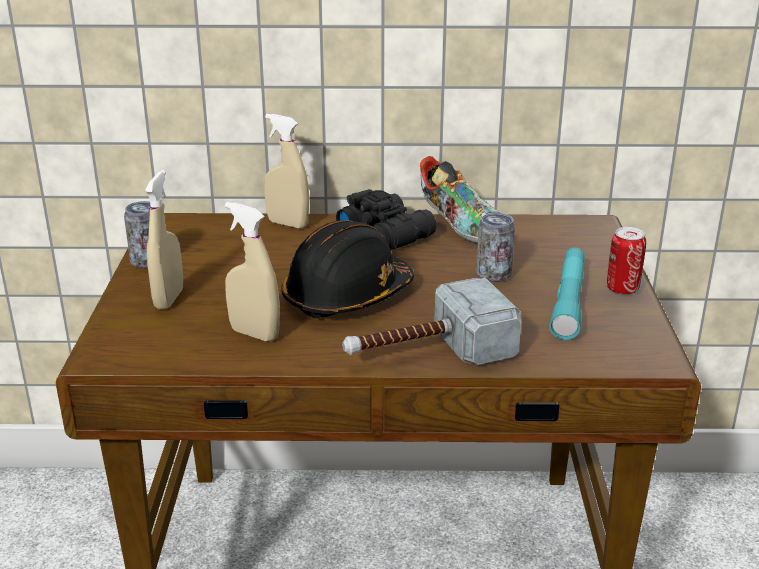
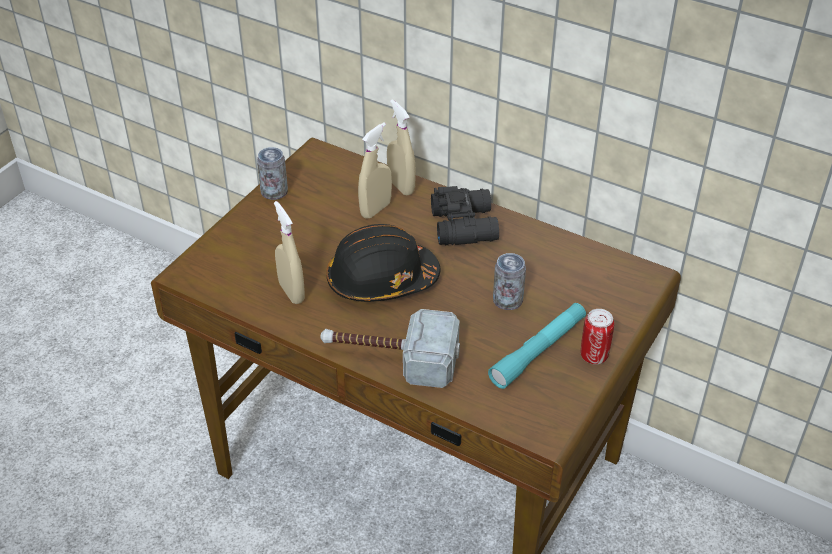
camera: 30 degrees right, 15 degrees up
(169, 299) = (262, 236): beige spray bottle -> beige spray bottle (375, 209)
(463, 228) = (532, 240): shoe -> none

